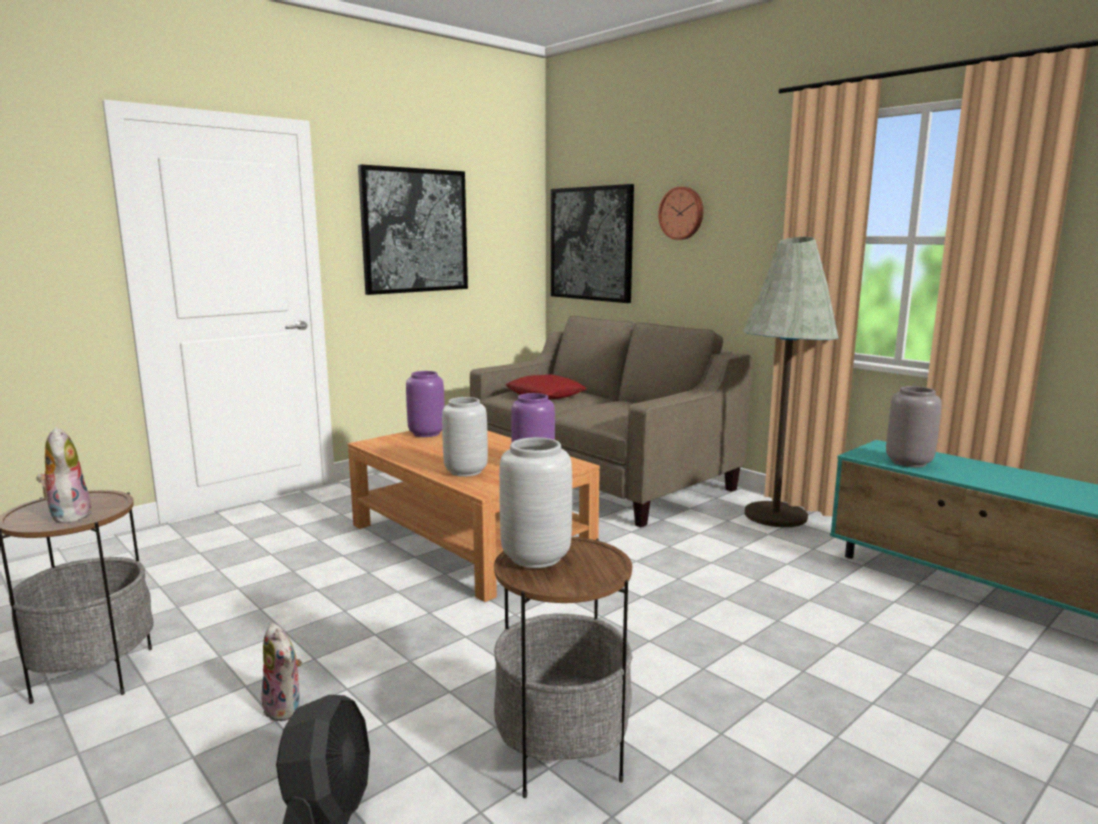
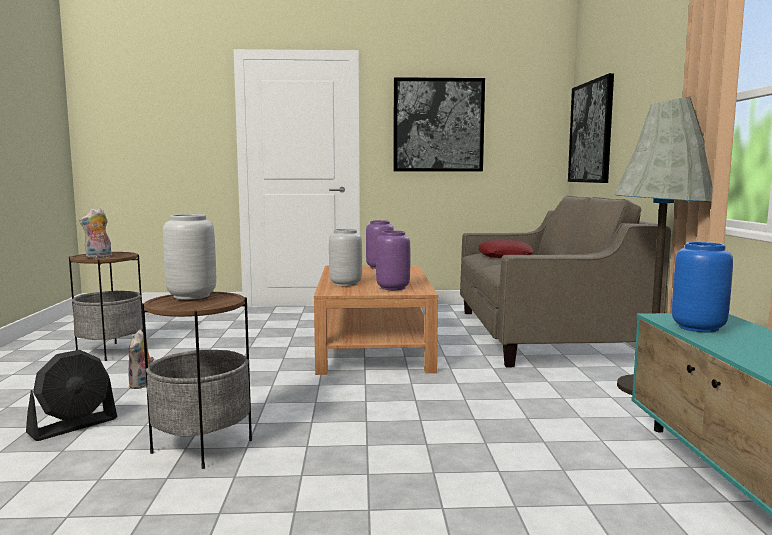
camera: 40 degrees right, 5 degrees down
(68, 515) = (98, 257): plush toy -> plush toy turned 150 degrees counterclockwise
(682, 213) = (638, 93): wall clock -> none
(908, 462) = (699, 327): grey vase -> blue vase

